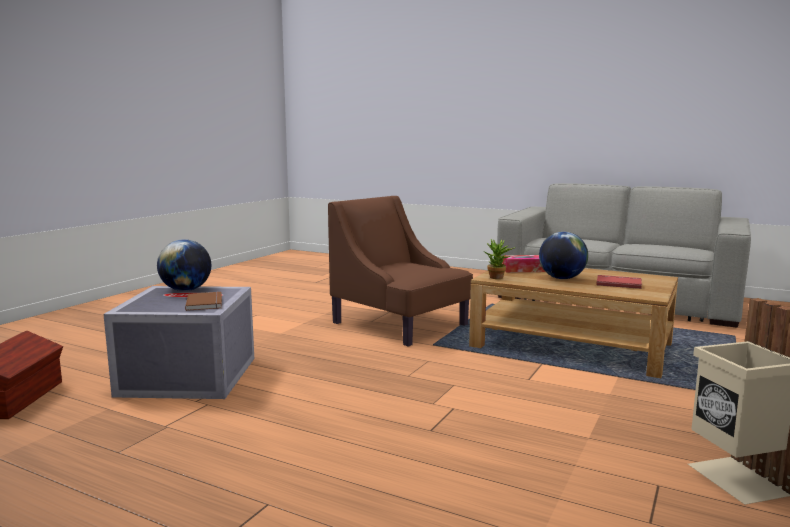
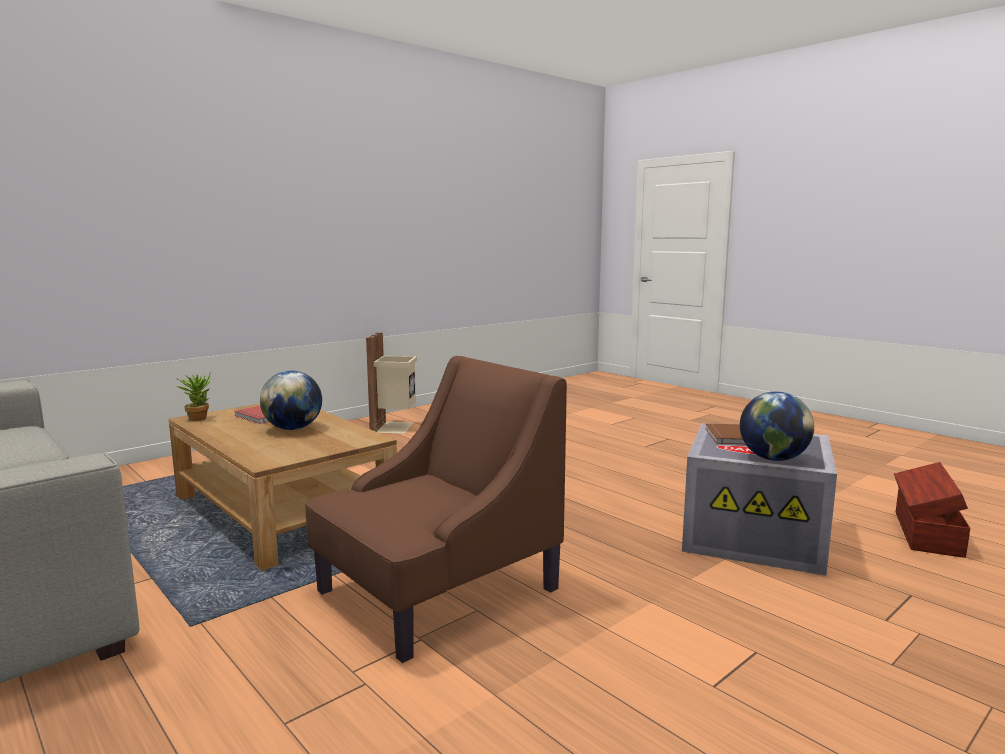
camera: 160 degrees left, 0 degrees up
(400, 324) = (436, 590): brown armchair -> brown armchair turned 105 degrees counterclockwise
(498, 278) = (361, 437): potted plant -> potted plant (198, 418)
(523, 270) = (293, 447): tissue box -> none

